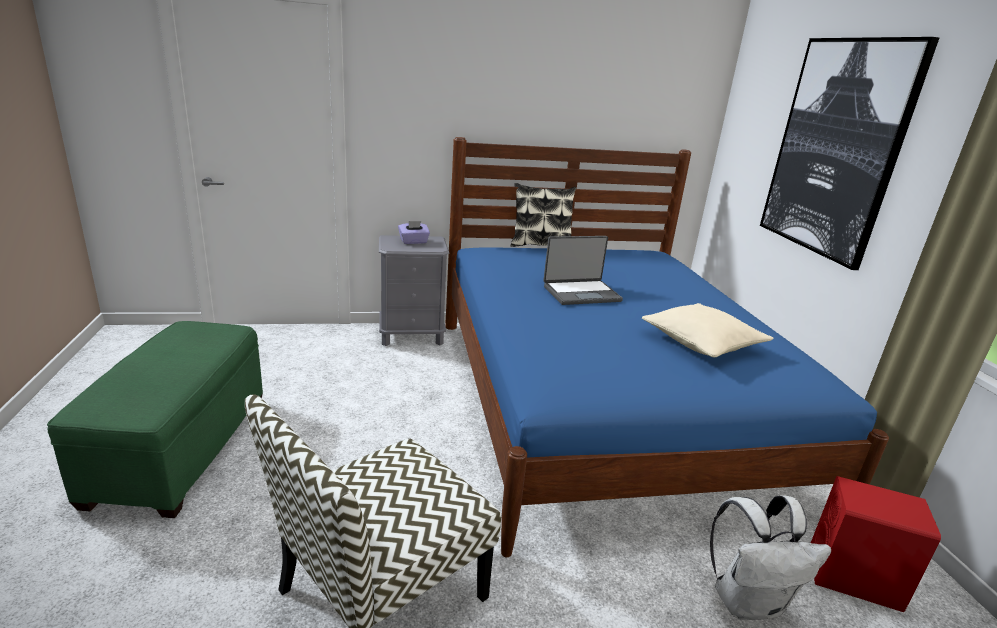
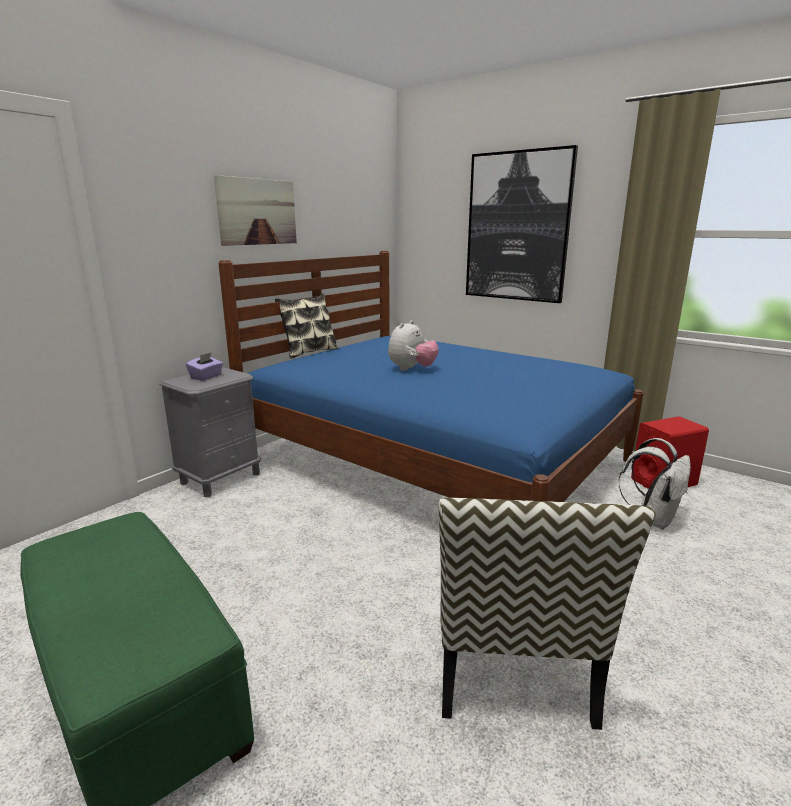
camera: 40 degrees left, 5 degrees down
(513, 92) = (257, 212): none -> picture
(581, 293) = (412, 369): laptop -> plush toy
(702, 343) = (528, 372): beige pillow -> none

